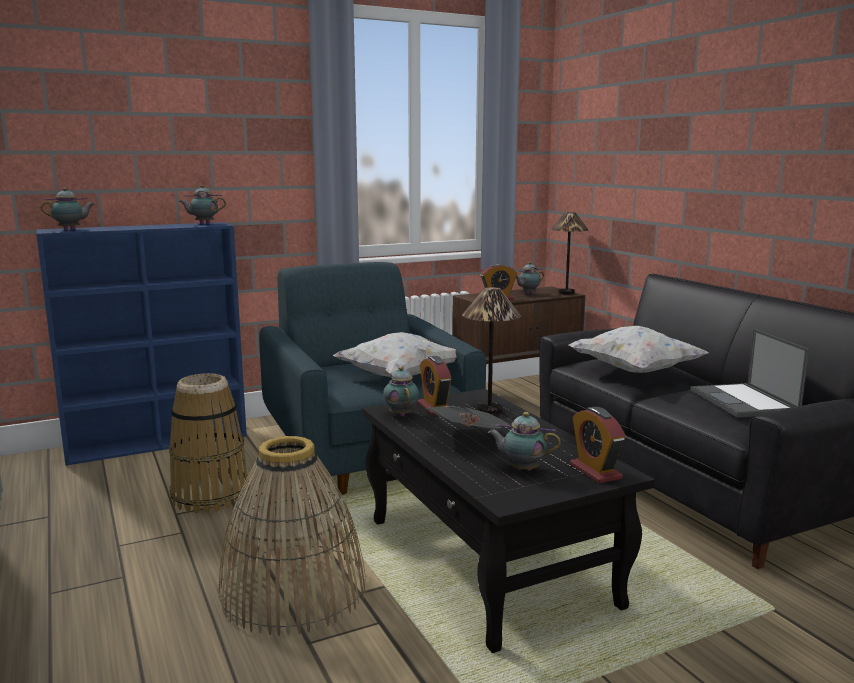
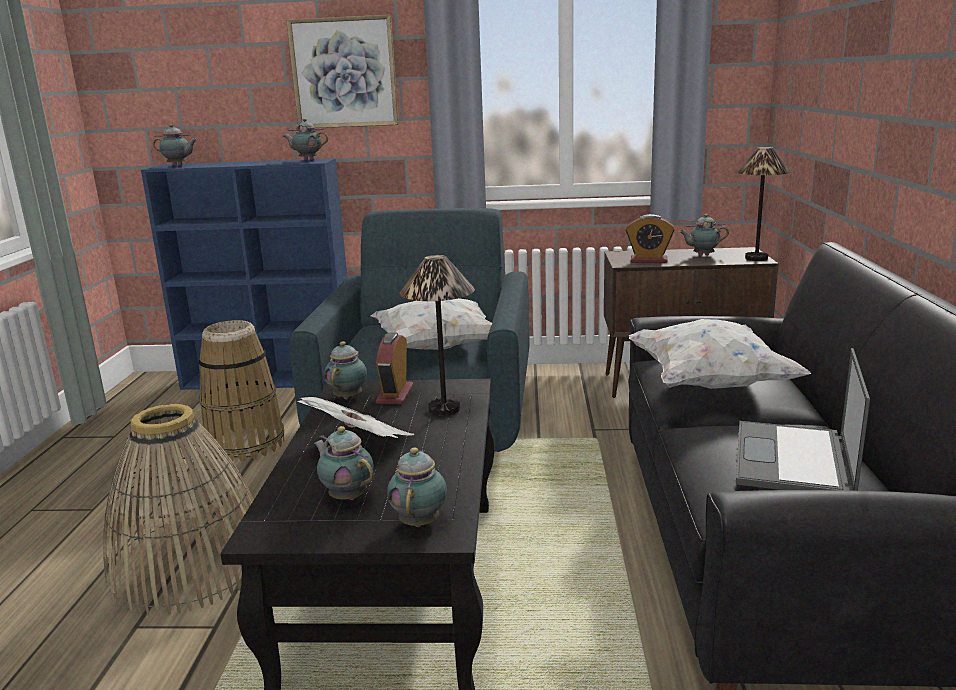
camera: 30 degrees right, 5 degrees up
(231, 145) = (344, 73): none -> picture
(595, 471) = (420, 521): alarm clock -> teapot

